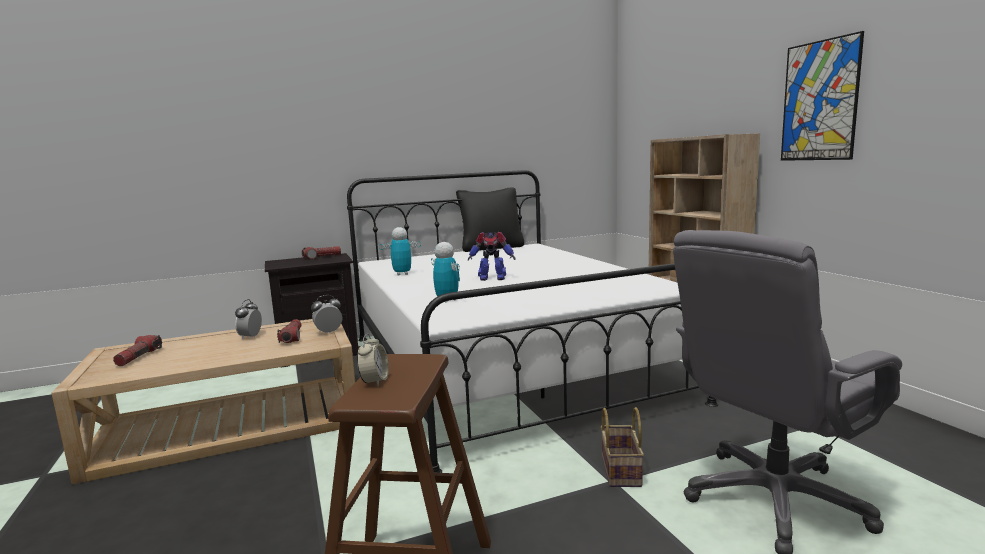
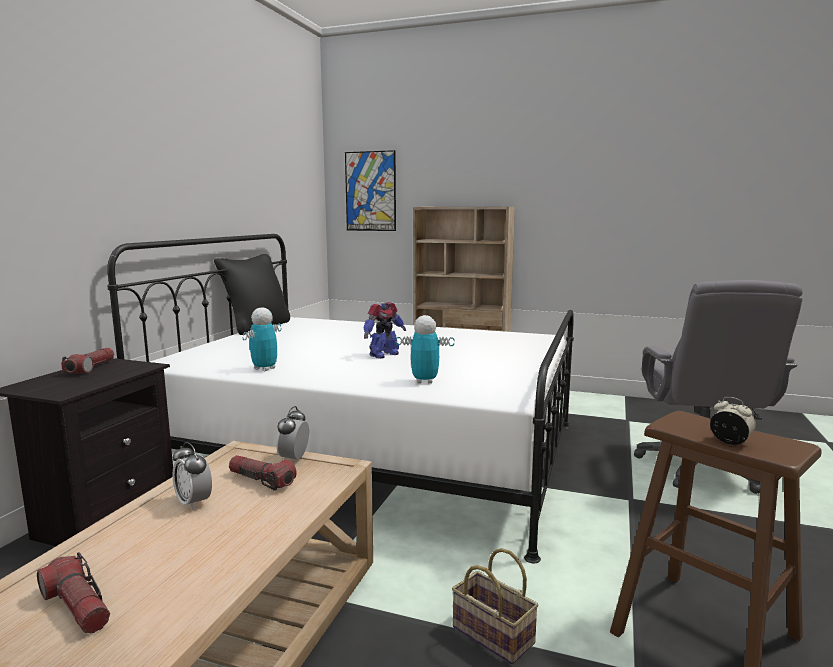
camera: 50 degrees left, 0 degrees up
(619, 470) = (617, 490): basket -> basket (490, 635)
(819, 101) = (564, 185): picture -> picture (370, 191)

